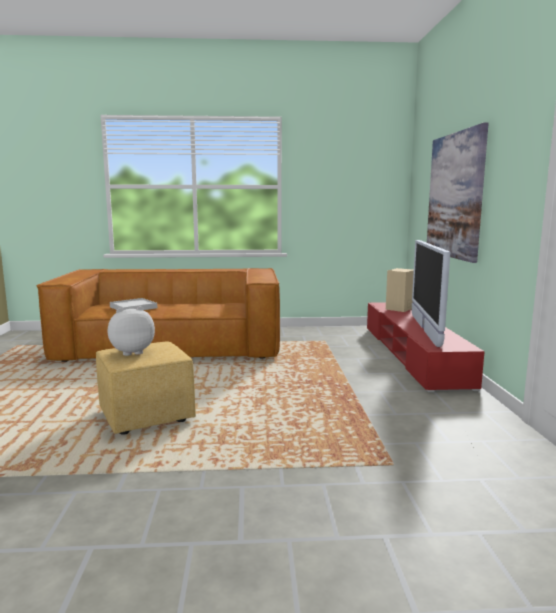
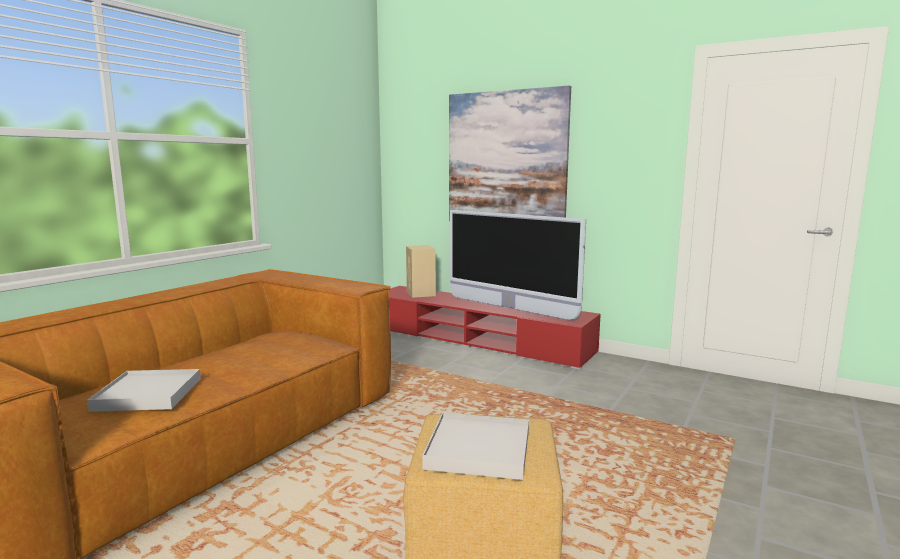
camera: 55 degrees left, 0 degrees up
(132, 352) = (479, 450): plush toy -> white tray

